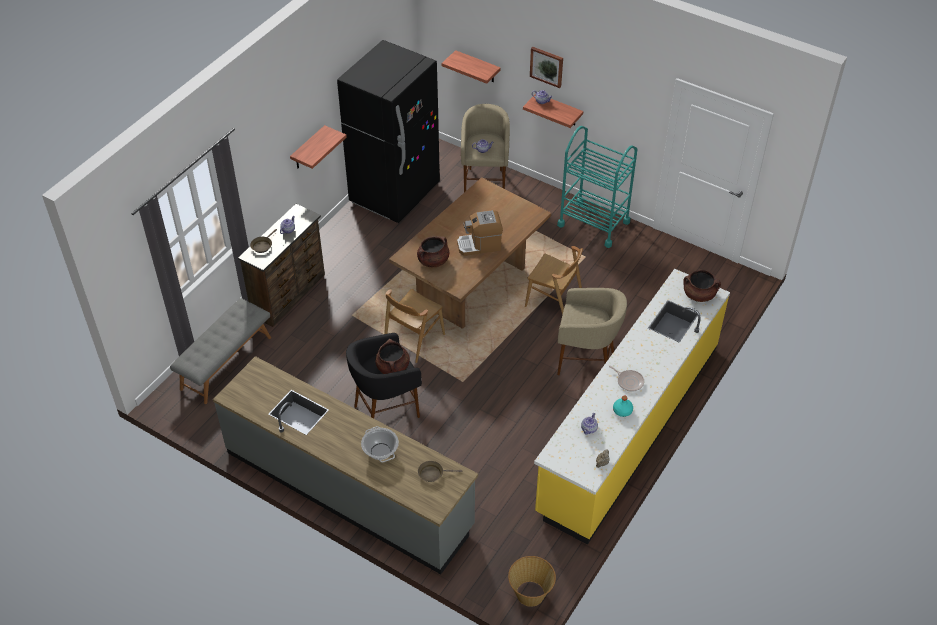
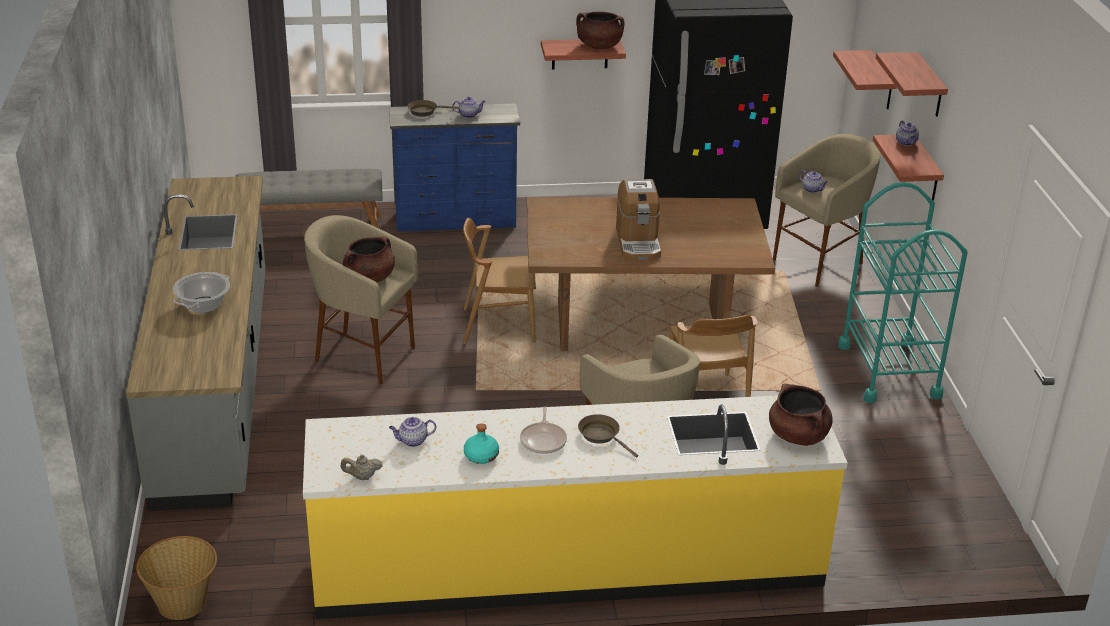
camera: 50 degrees right, 15 degrees down
(290, 295) = (456, 221): brown dresser -> blue dresser
(385, 410) = (363, 355): black stool -> beige stool
(433, 261) = (564, 224): brown cooking pot -> brown cooking pot (599, 46)
(433, 473) = (205, 354): brown frying pan -> brown frying pan (601, 436)
(479, 245) = (638, 242): coffee machine -> coffee machine turned 135 degrees counterclockwise
(547, 66) = (929, 86): picture -> shelf

